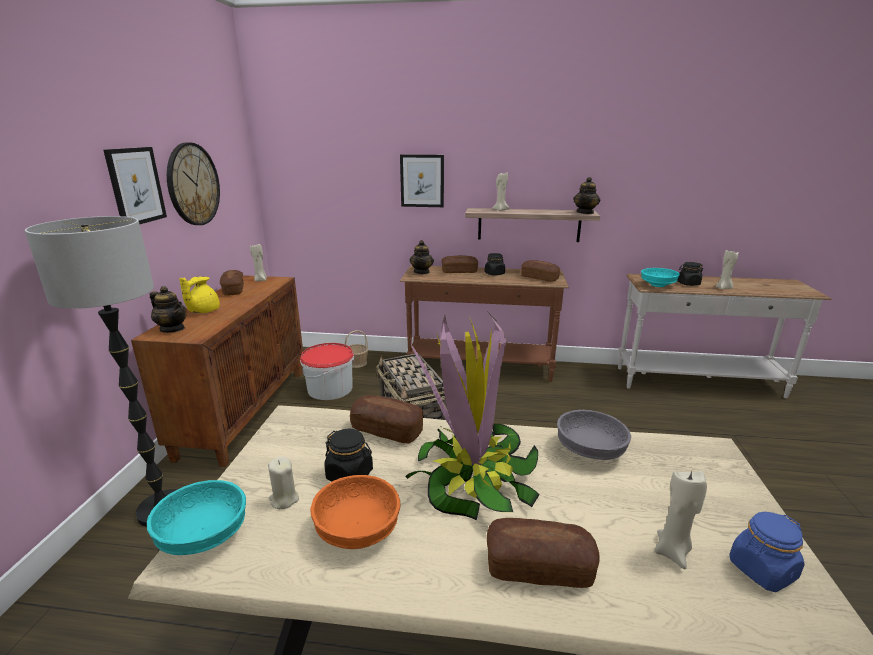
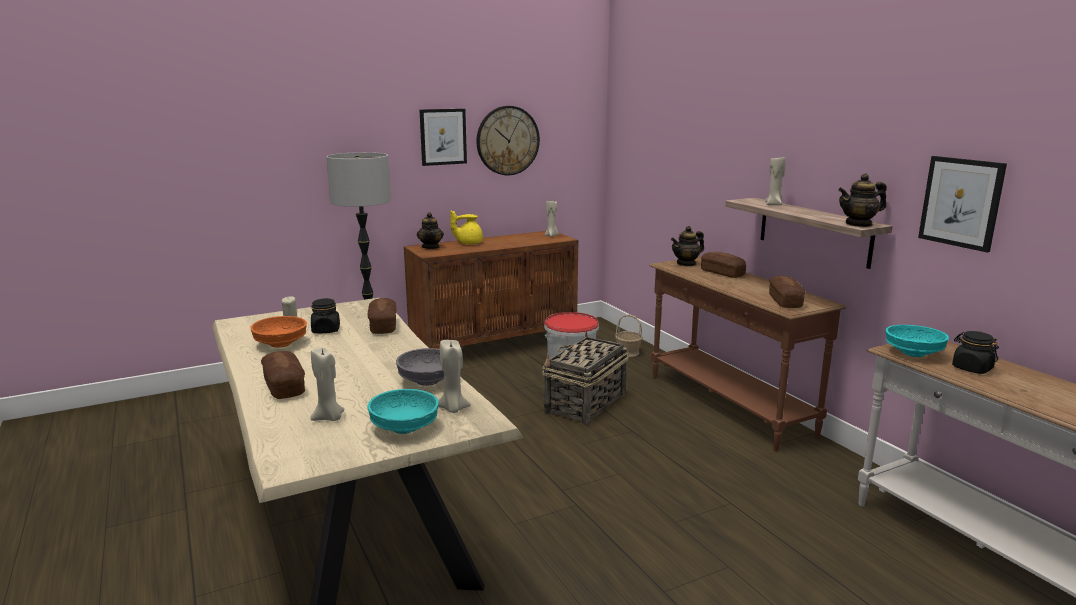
camera: 55 degrees right, 5 degrees down
(203, 536) = (250, 320): turquoise bowl -> turquoise bowl (403, 428)
(233, 290) = (518, 237): bread -> none
(422, 181) = (718, 159): picture -> picture (961, 202)
(472, 478) = (354, 356): potted plant -> none
(494, 274) = (750, 284): black jar -> none
(723, 288) = (1011, 391): beige candle -> beige candle (453, 409)
(761, 570) = (333, 445): blue jar -> none

